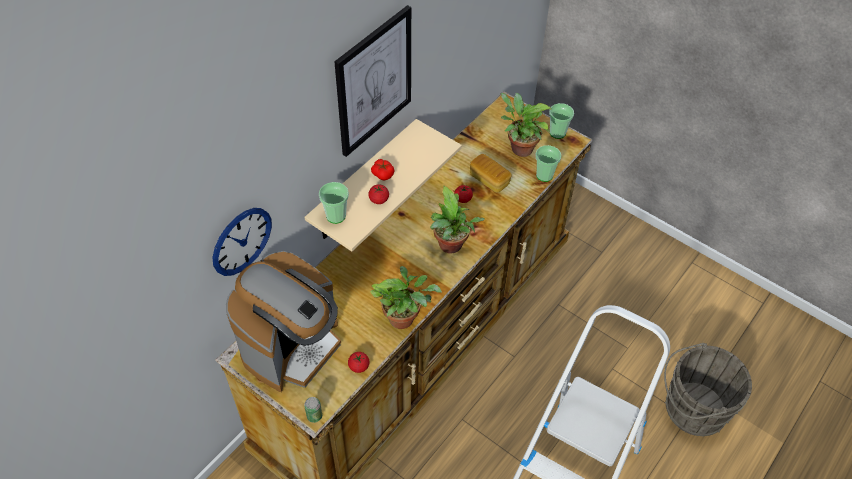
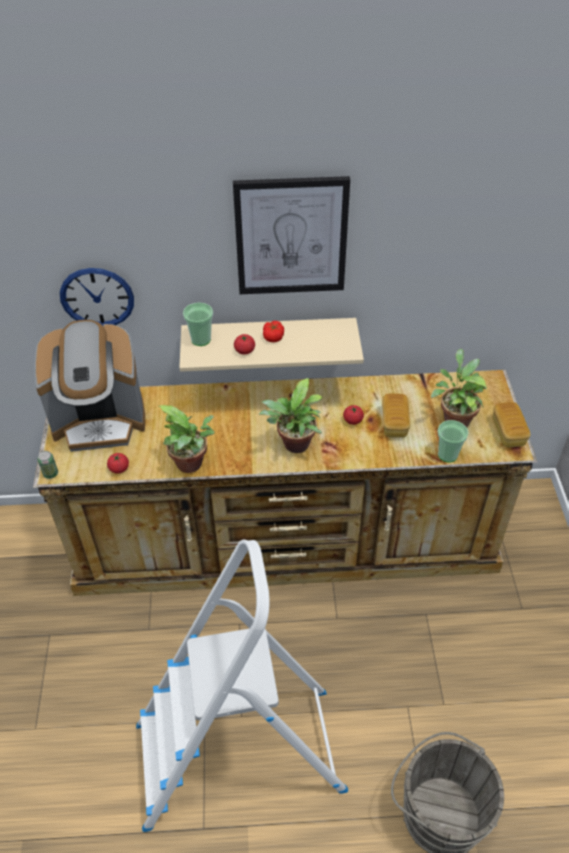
camera: 50 degrees right, 5 degrees down
(557, 133) = (508, 432): cup -> bread

